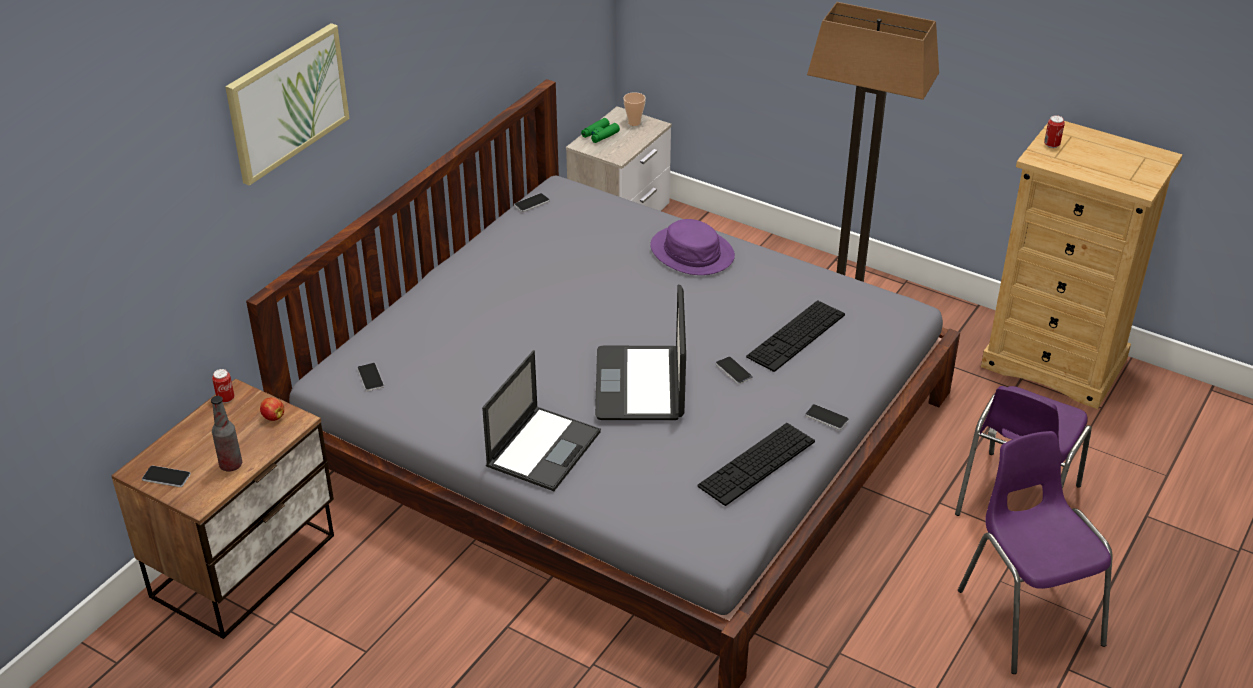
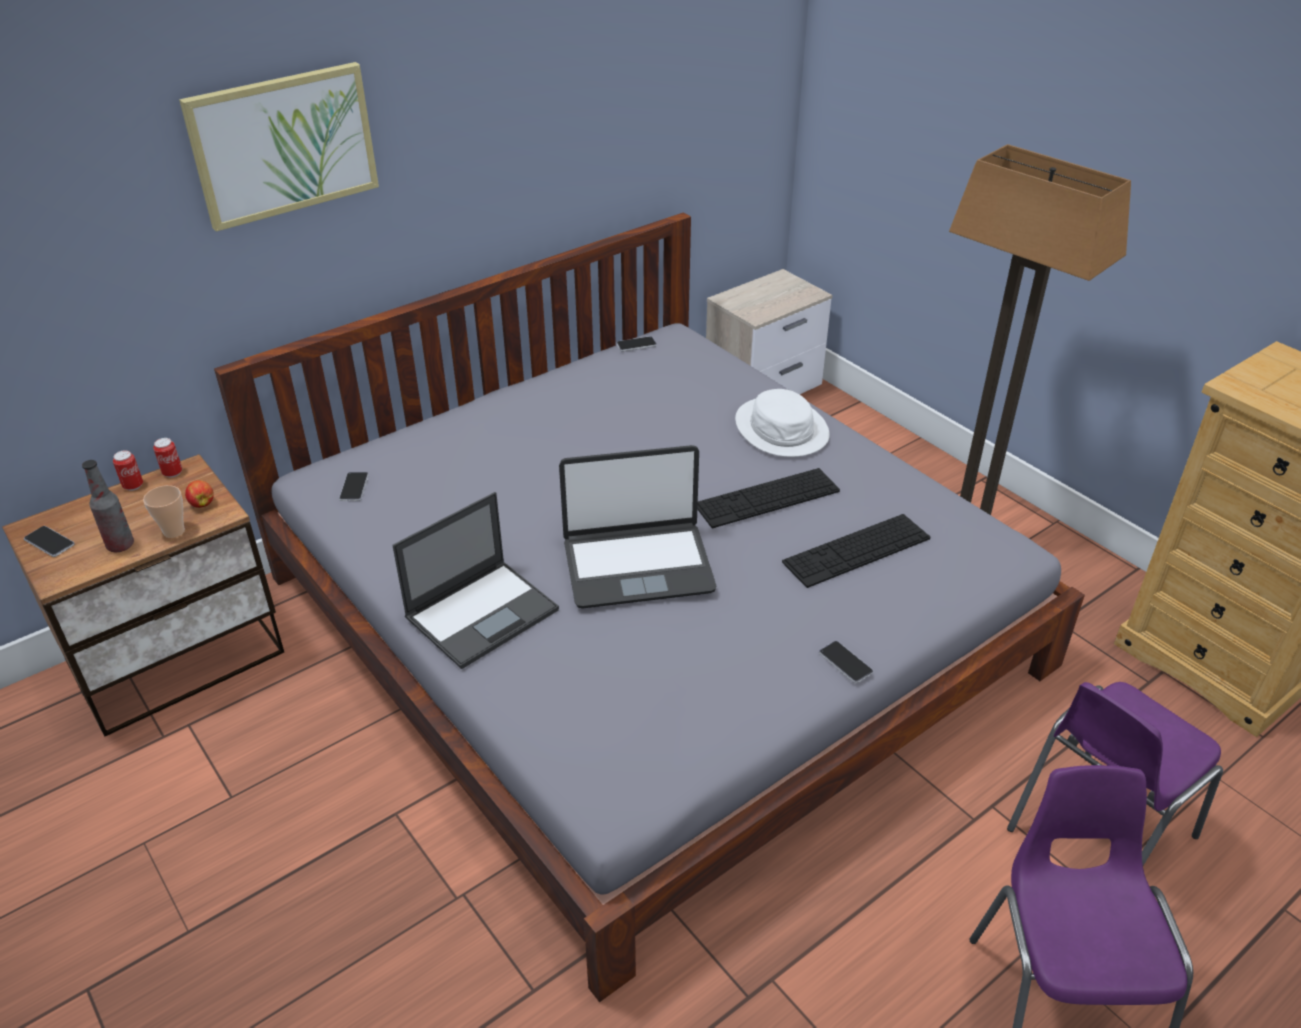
camera: 20 degrees right, 0 degrees up
(600, 135) = (749, 292): green binoculars -> none
(634, 122) = (792, 287): cup -> cup (174, 531)
(641, 385) = (637, 565): laptop -> laptop turned 120 degrees counterclockwise
(692, 252) = (782, 428): purple hat -> white hat
(733, 371) = (758, 575): phone -> none
(757, 463) = (723, 700): keyboard -> keyboard (767, 498)
(1051, 145) = (1263, 373): can -> can (133, 486)

